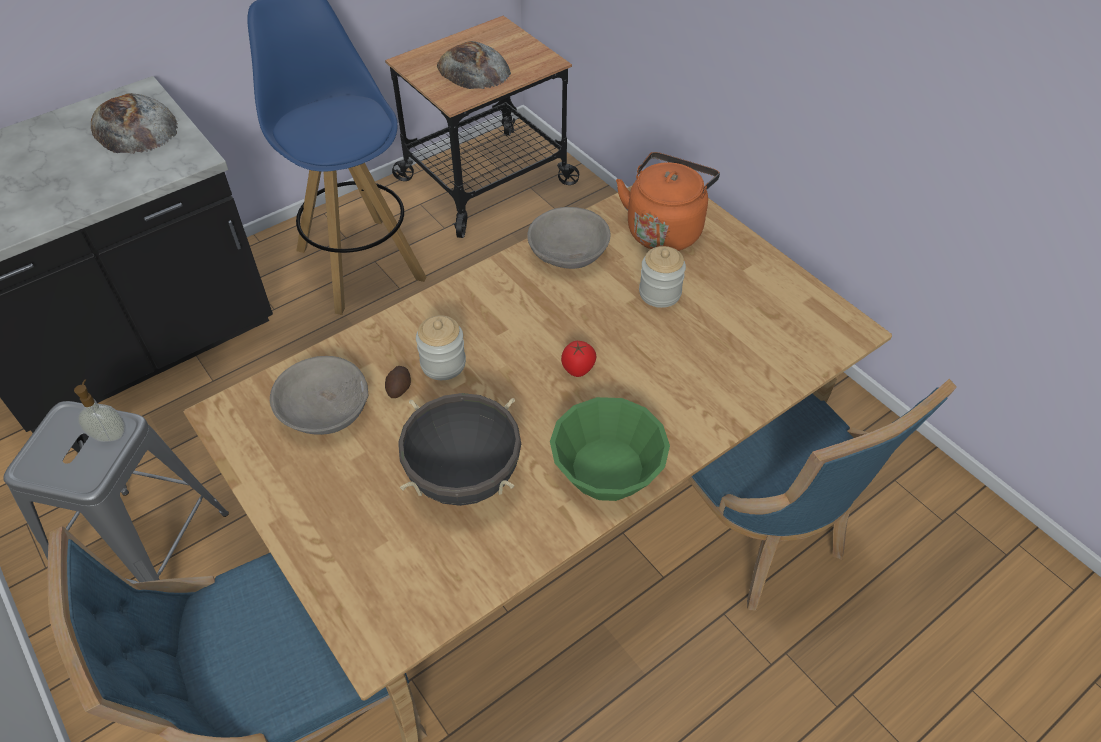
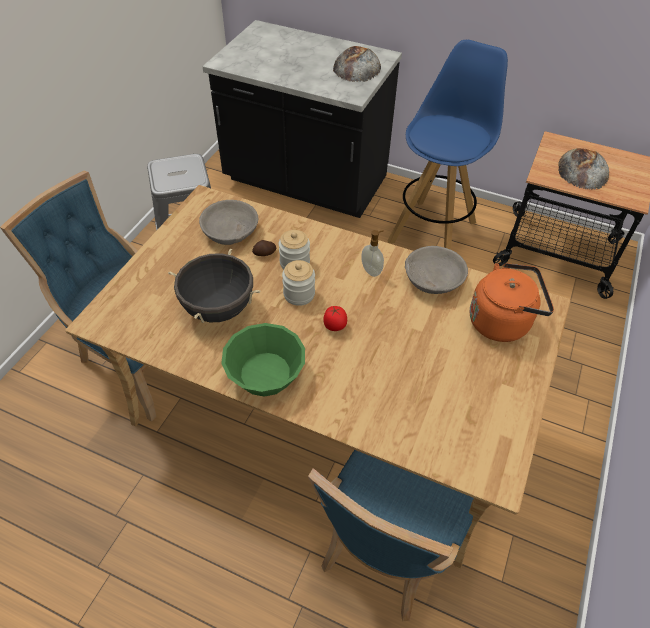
camera: 60 degrees right, 0 degrees up
(110, 435) = (190, 179): soap dispenser -> soap dispenser (372, 270)
(660, 293) = (436, 342): jar -> jar (299, 294)

